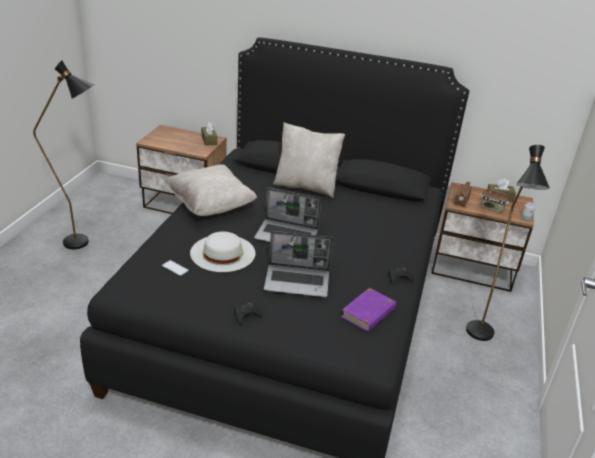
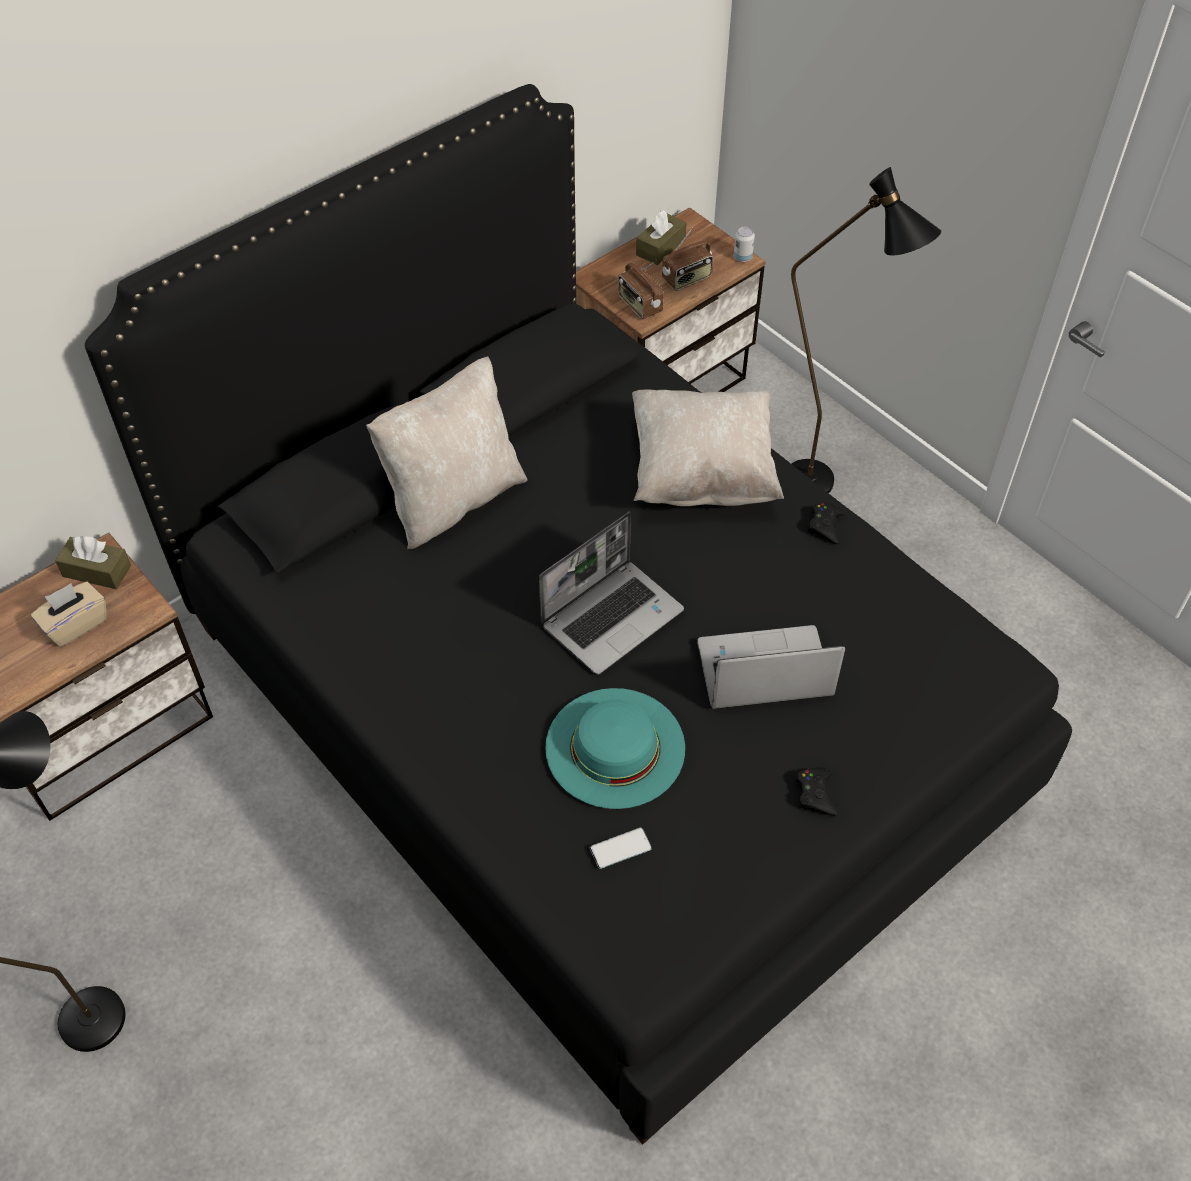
camera: 55 degrees left, 20 degrees up
(185, 143) = (75, 624): none -> beige tissue box
(210, 206) = (422, 694): beige pillow -> beige pillow (702, 473)
(223, 253) = (615, 747): white hat -> turquoise hat
(298, 281) = (762, 672): laptop -> laptop turned 135 degrees counterclockwise
(368, 312) = (894, 617): purple book -> none

